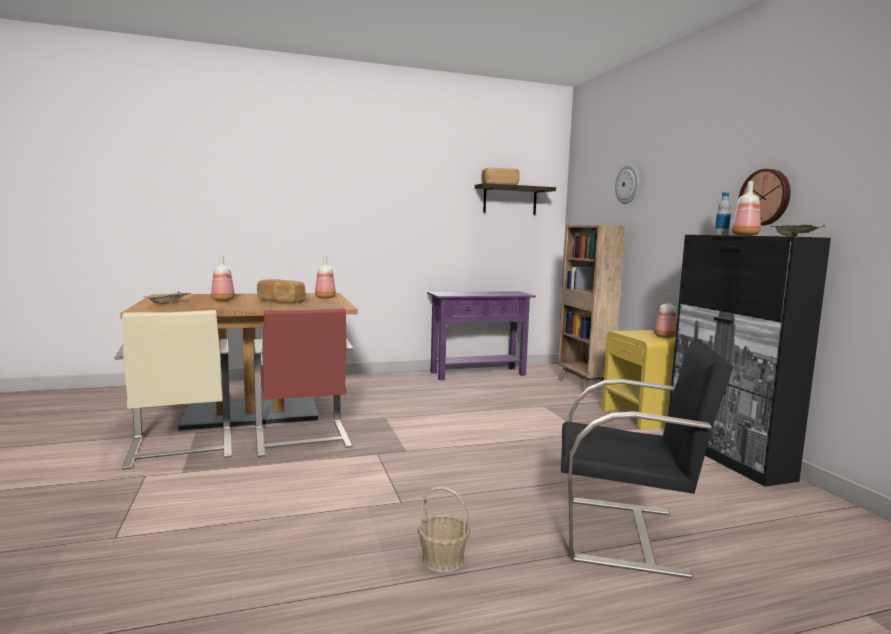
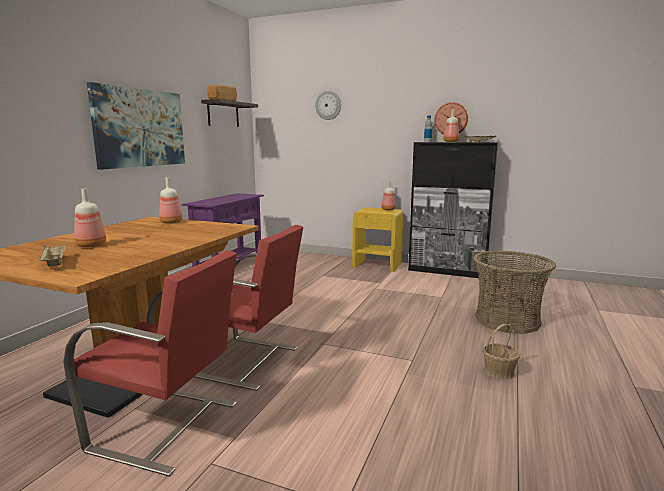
camera: 50 degrees left, 5 degrees up
(180, 448) = (167, 427): beige chair -> red chair
(280, 301) = (160, 234): bread -> none
(386, 213) = (140, 128): none -> picture
(583, 385) = (308, 256): brown bookcase -> none
(626, 535) = (507, 320): black chair -> basket

